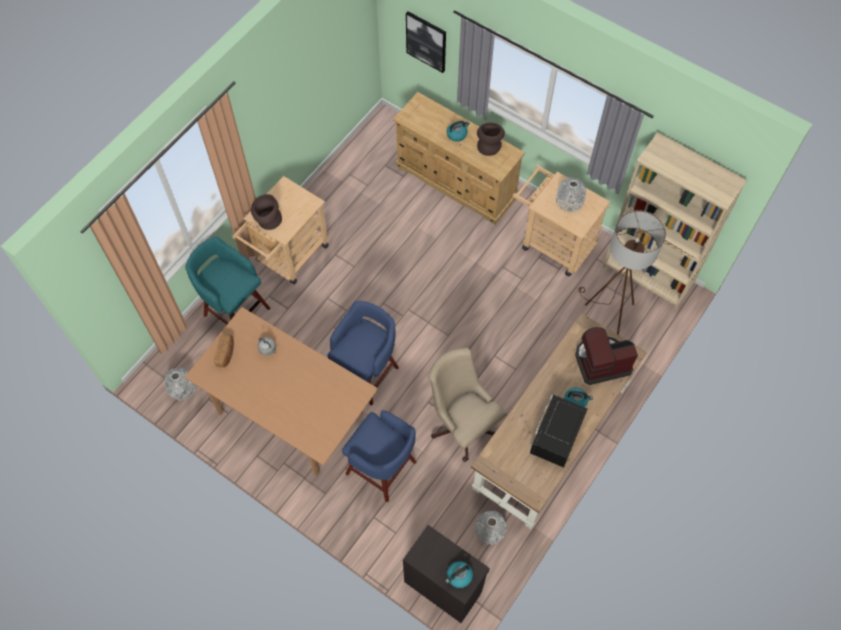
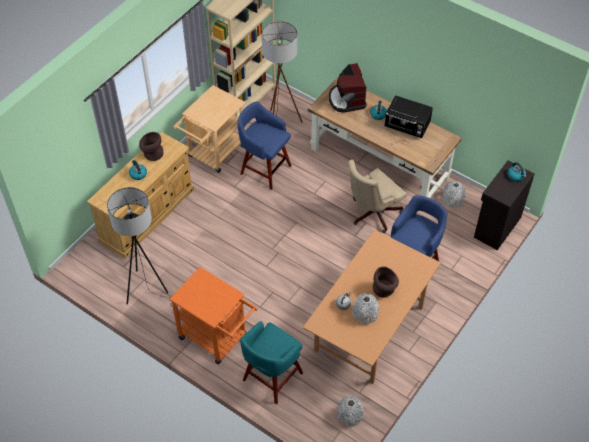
camera: 90 degrees left, 10 degrees down
(226, 353) = (348, 335): bread -> none
(268, 221) = (219, 307): brown vase -> brown vase (384, 290)
(288, 257) = (217, 338): beige cart -> orange cart
(355, 189) = (147, 289): none -> grey floor lamp
(366, 372) = (330, 276): blue stool -> blue stool (264, 169)
(426, 41) = (65, 162): picture -> none
(569, 201) = (211, 107): grey vase -> grey vase (364, 314)

